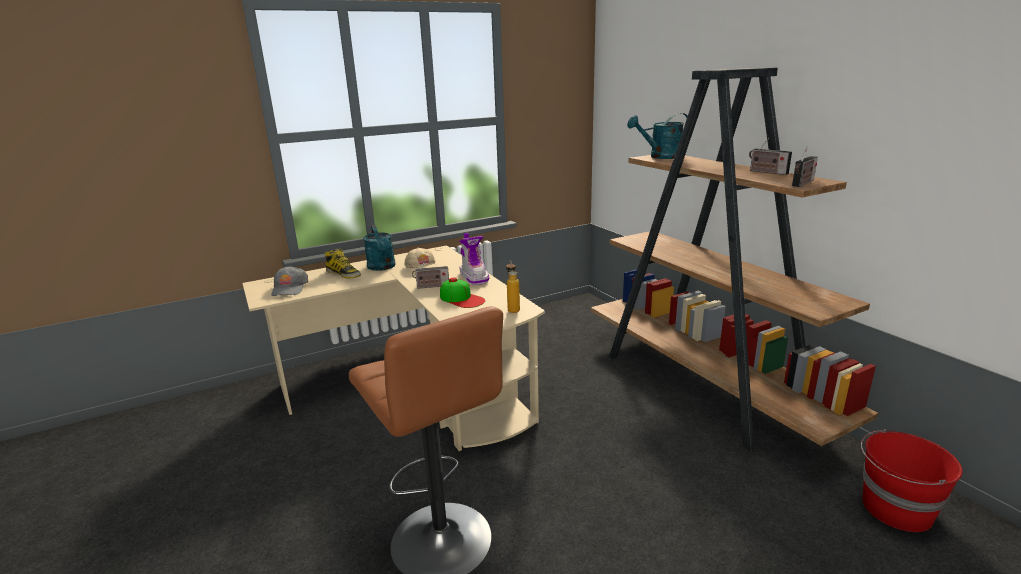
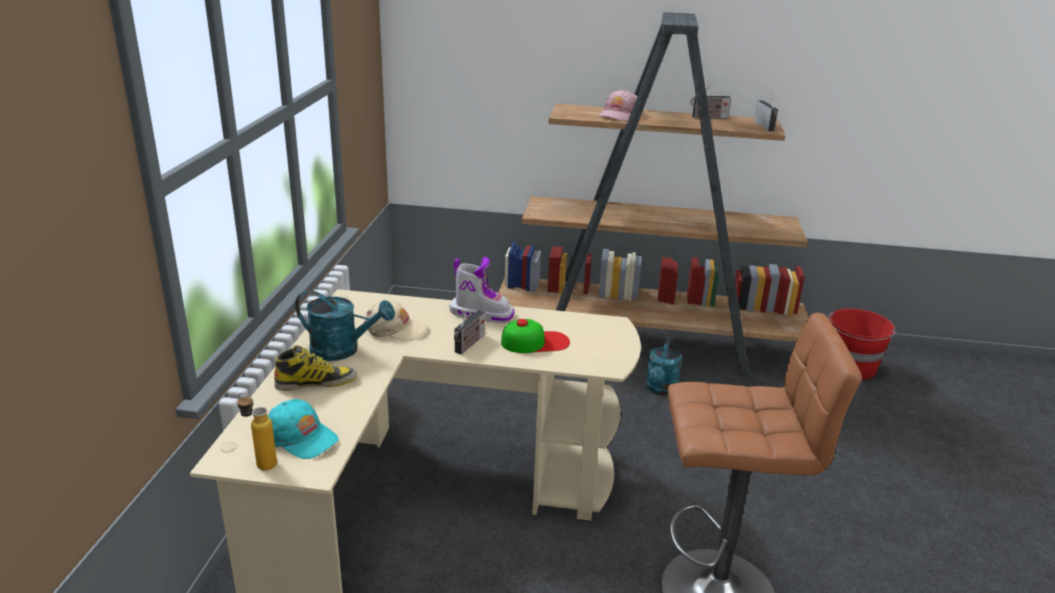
camera: 55 degrees left, 5 degrees up
(289, 288) = (300, 437): grey cap -> turquoise cap
(513, 309) = (602, 328): bottle -> bottle (260, 462)
(660, 157) = (576, 112): turquoise watering can -> turquoise watering can (660, 390)
(689, 162) = (619, 114): none -> pink cap

